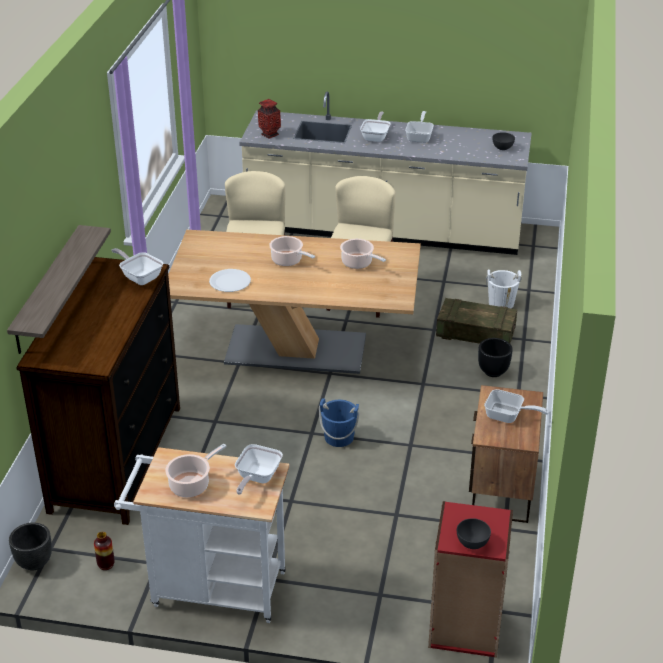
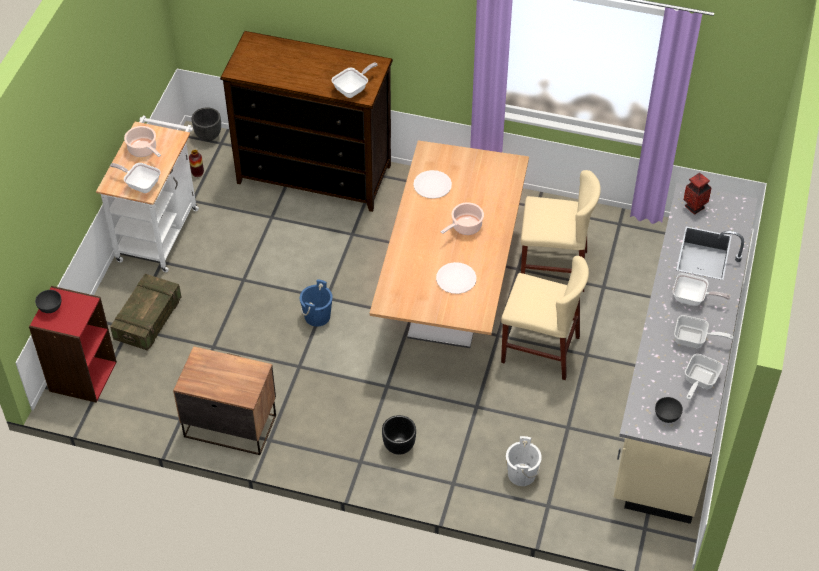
camera: 95 degrees right, 15 degrees up
(47, 290) = (319, 30): shelf -> none
(358, 263) = (456, 279): cooking pot -> white plate
(475, 334) = (465, 441): crate -> crate (148, 320)
(508, 416) = (223, 376): frying pan -> frying pan (699, 381)

